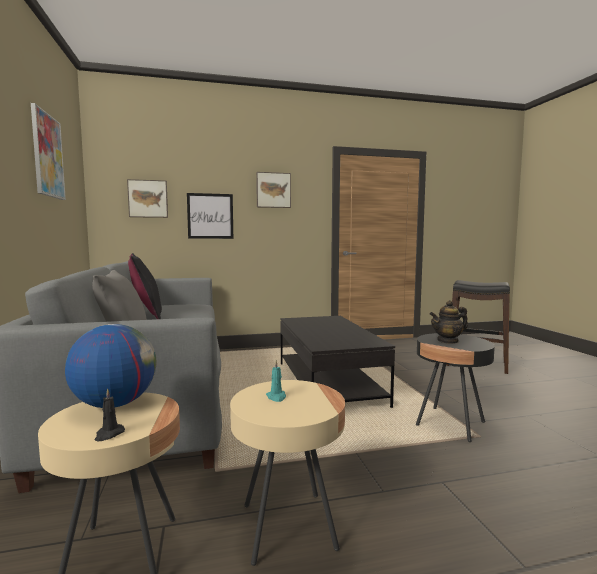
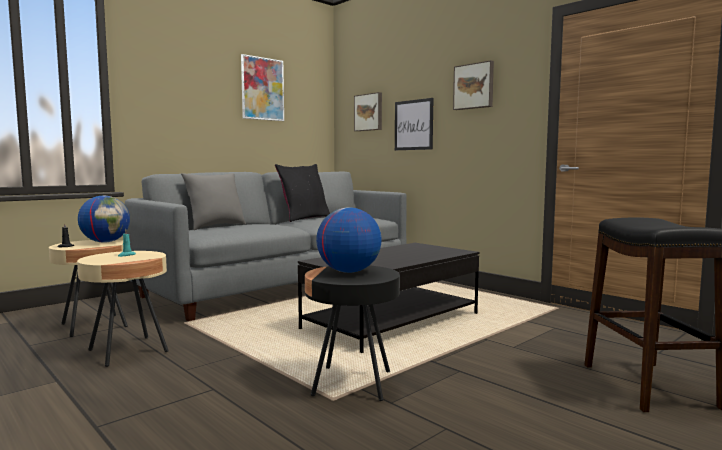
camera: 60 degrees right, 0 degrees up
(448, 341) = (348, 272): teapot -> globe

